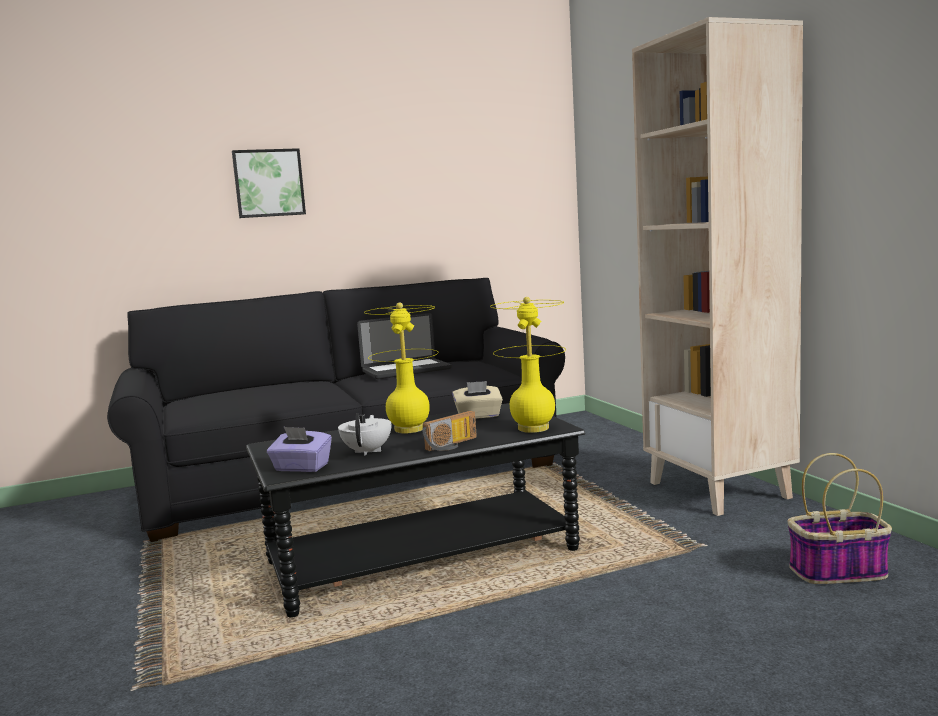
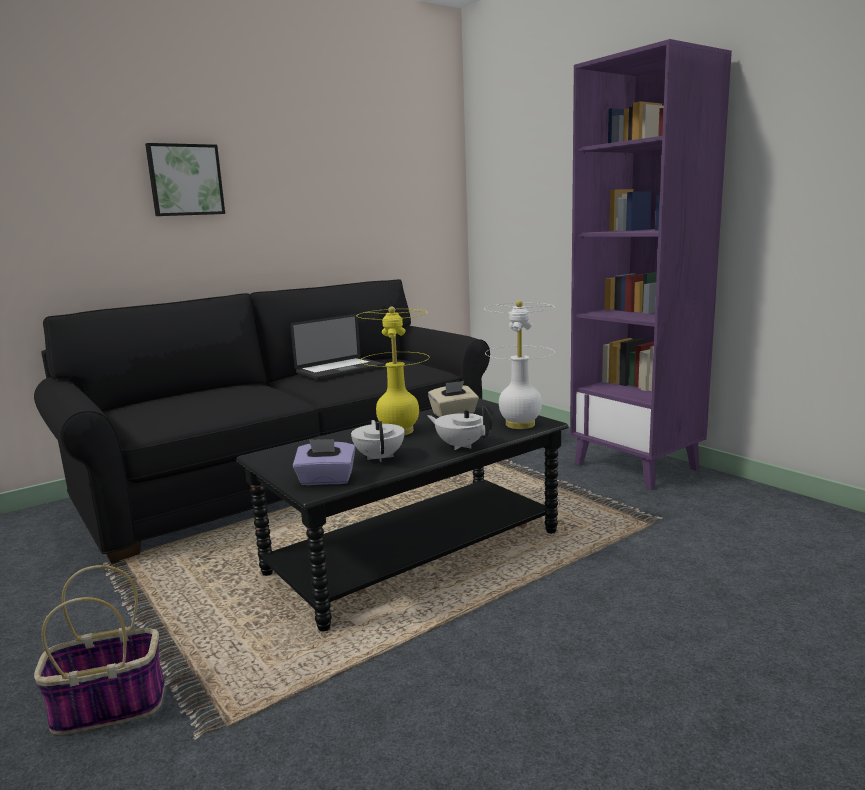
camera: 15 degrees left, 5 degrees up
(453, 445) = (460, 446): radio -> white teapot
(532, 428) = (519, 424): yellow table lamp -> white table lamp
(720, 490) = (637, 466): beige bookcase -> purple bookcase
(837, 572) = (779, 532): basket -> basket (106, 707)

